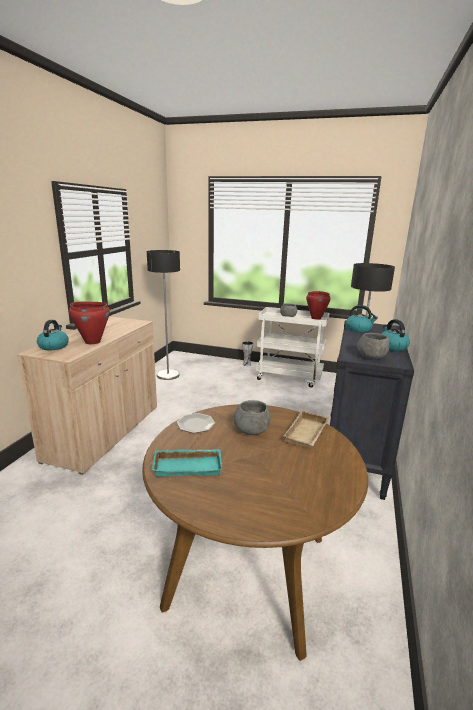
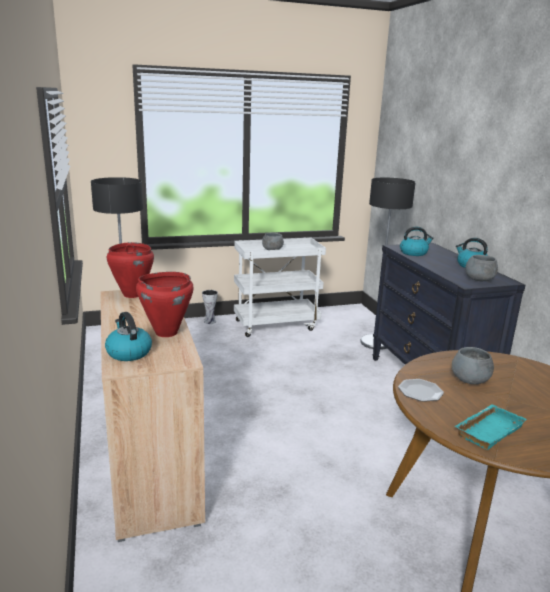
camera: 35 degrees left, 0 degrees up
(307, 434) = (508, 367): beige tray -> none
(316, 318) = (301, 246): red cooking pot -> red cooking pot (132, 295)

